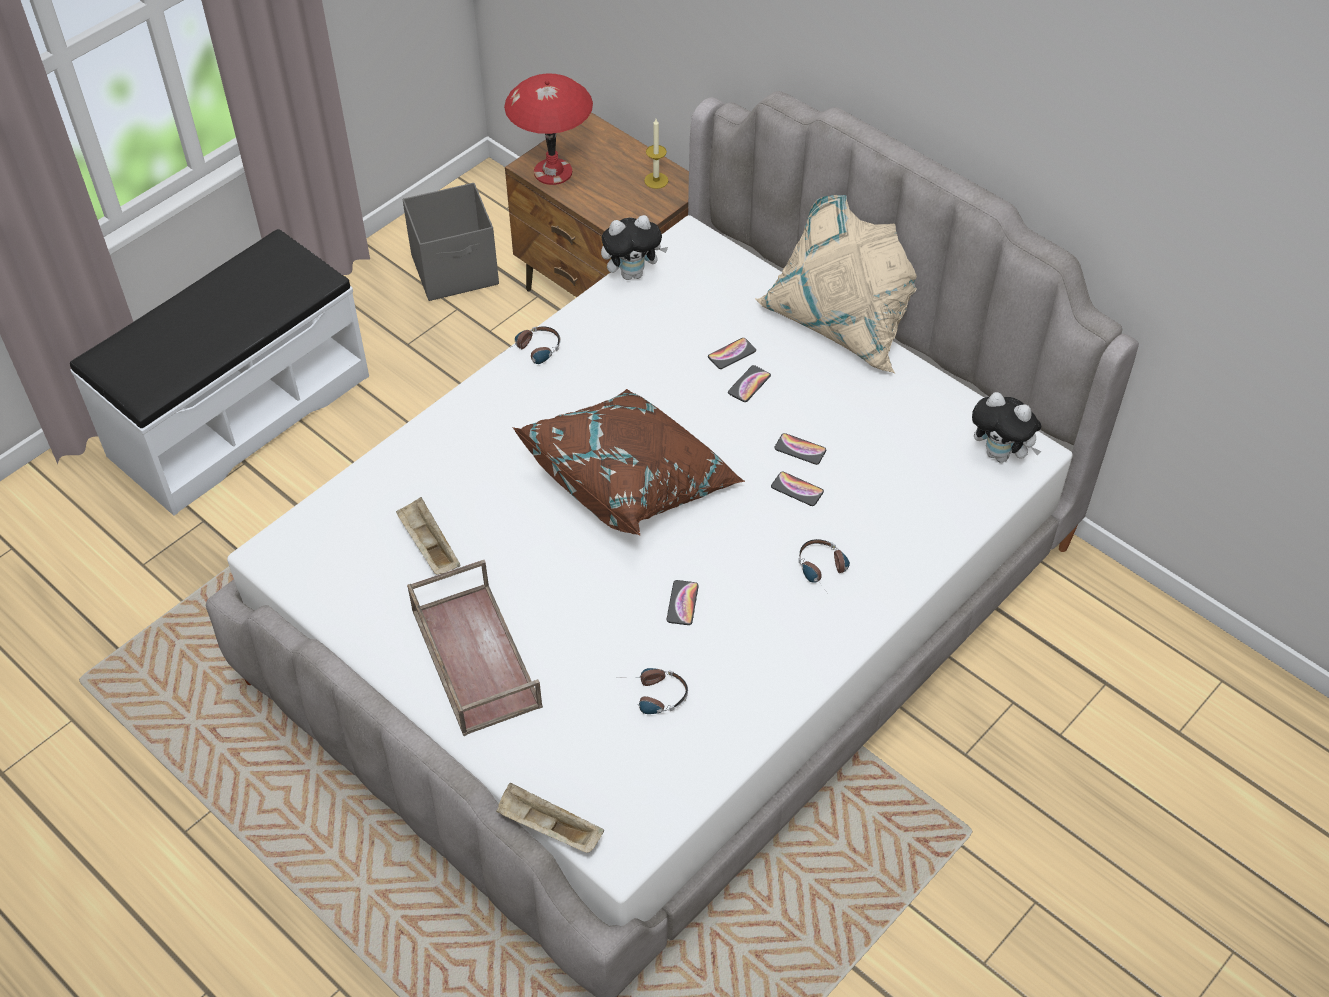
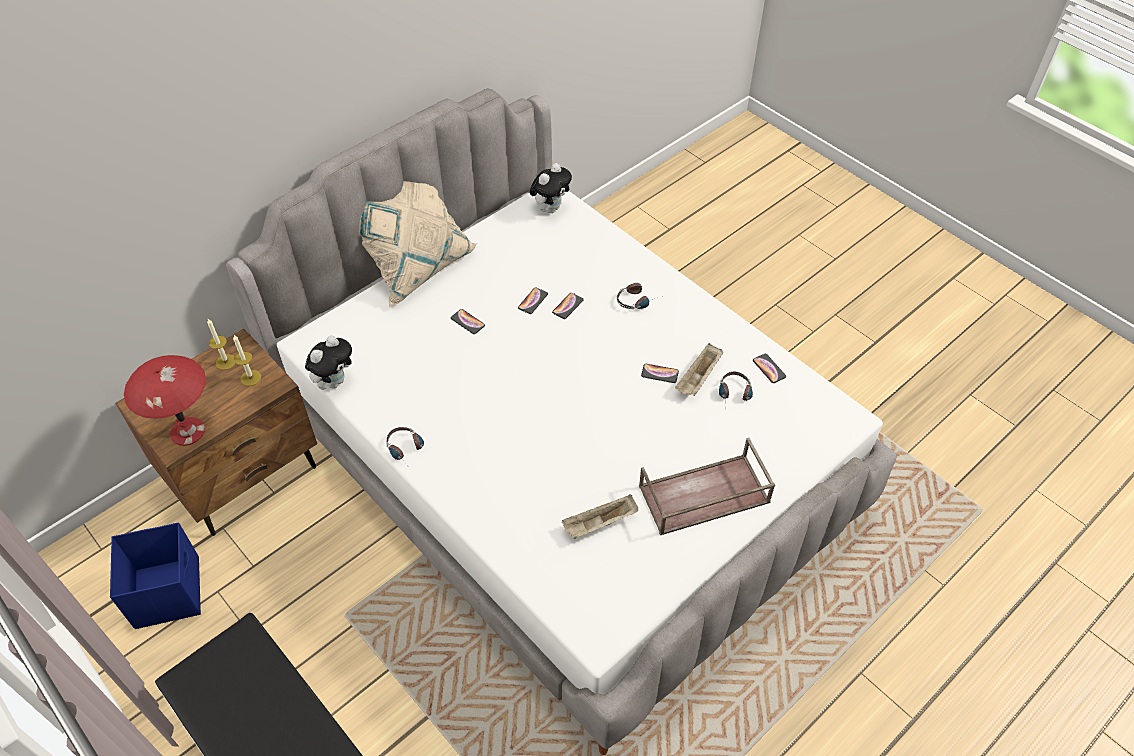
camera: 85 degrees left, 0 degrees up
(456, 271) = (168, 591): grey storage box -> blue storage box
(548, 828) = (839, 454): beige tray -> beige tray (698, 378)
(632, 273) = (334, 381): plush toy -> plush toy turned 45 degrees clockwise
(632, 481) = (550, 394): brown pillow -> none
(634, 205) = (251, 378): none -> candle
(732, 354) = (436, 329): phone -> phone (769, 369)

